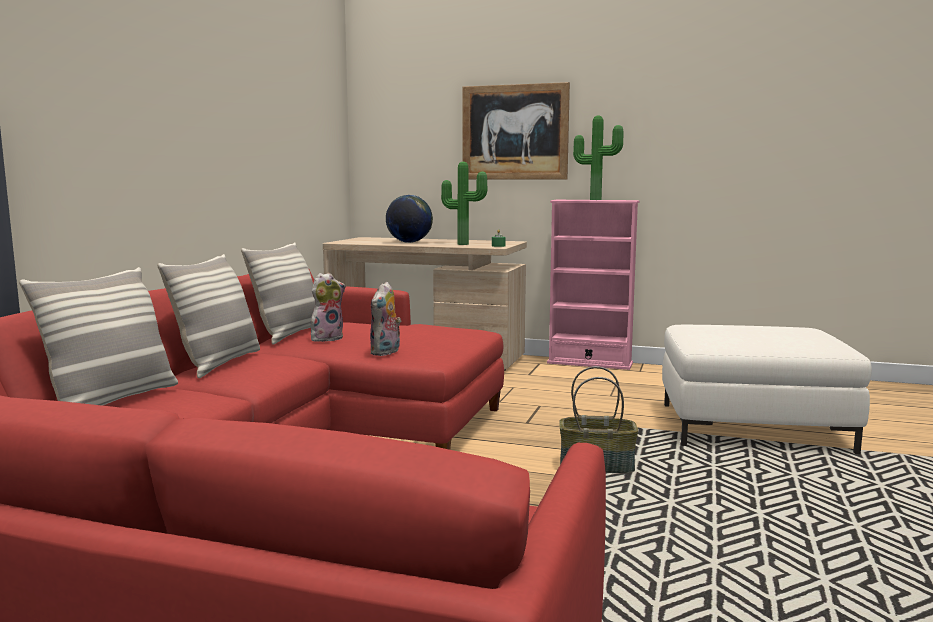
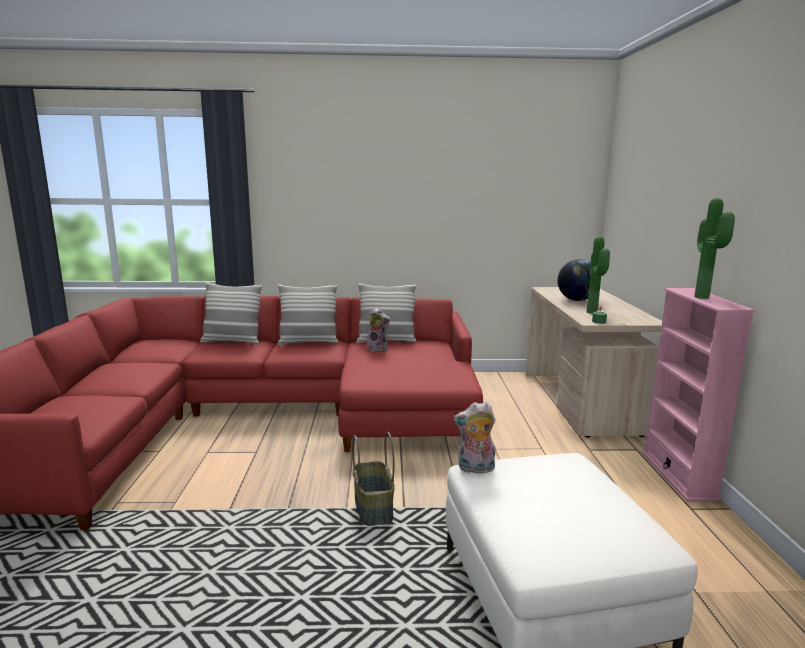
camera: 70 degrees right, 5 degrees up
(386, 352) = (362, 368): plush toy -> plush toy (475, 469)
(514, 132) = (682, 209): picture -> none

